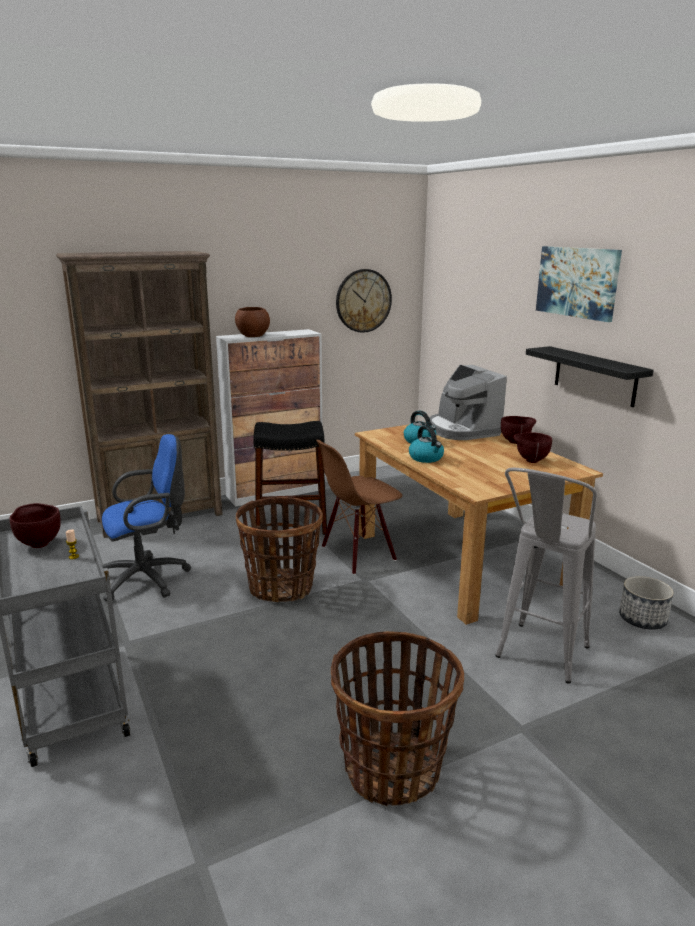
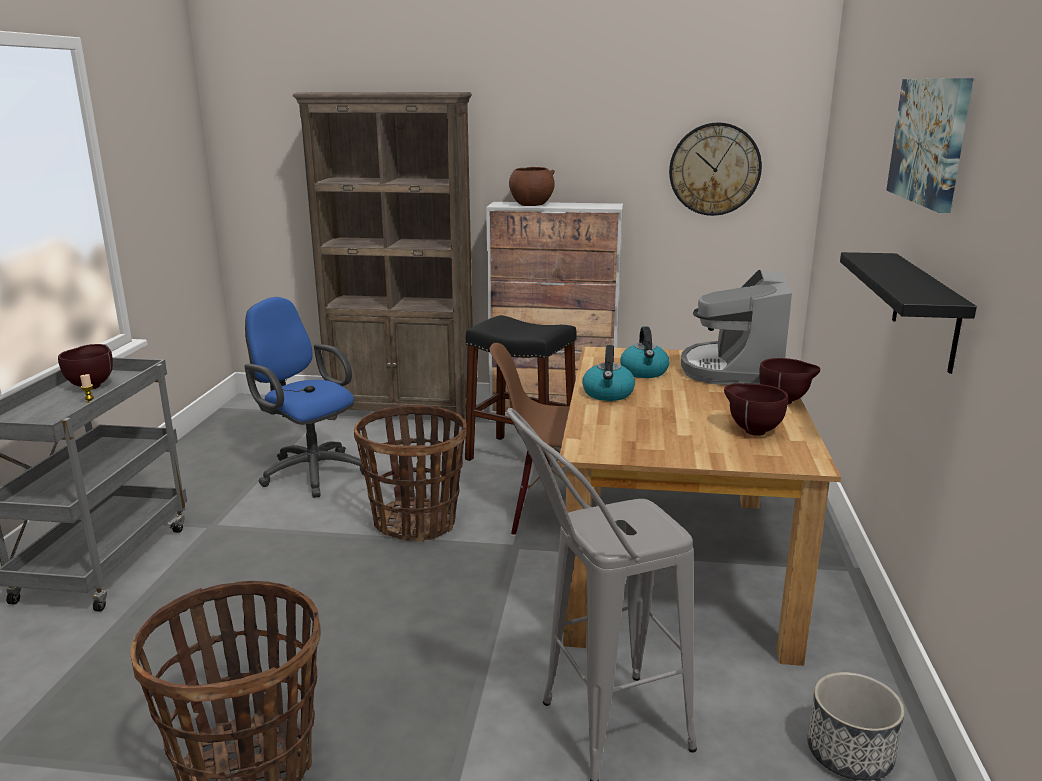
camera: 35 degrees right, 0 degrees up
(149, 579) = (310, 471): blue office chair -> blue office chair turned 150 degrees counterclockwise

